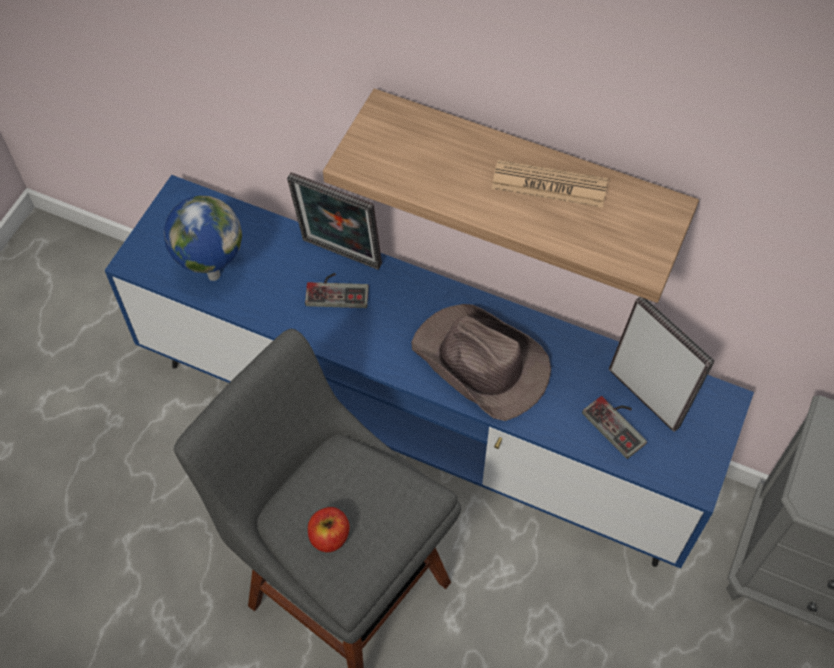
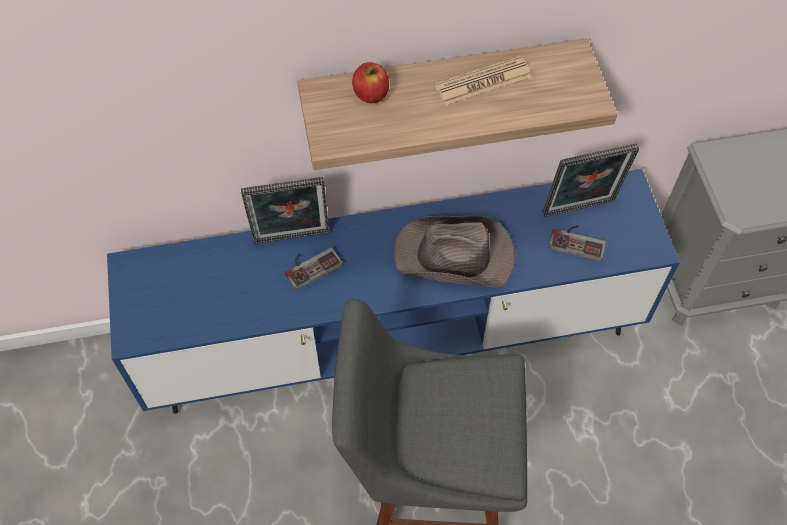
camera: 35 degrees left, 0 degrees up
(212, 275) = (204, 310): globe -> none
(329, 536) = (463, 441): apple -> apple (371, 94)
(647, 395) = (580, 210): picture frame -> picture frame turned 150 degrees clockwise

